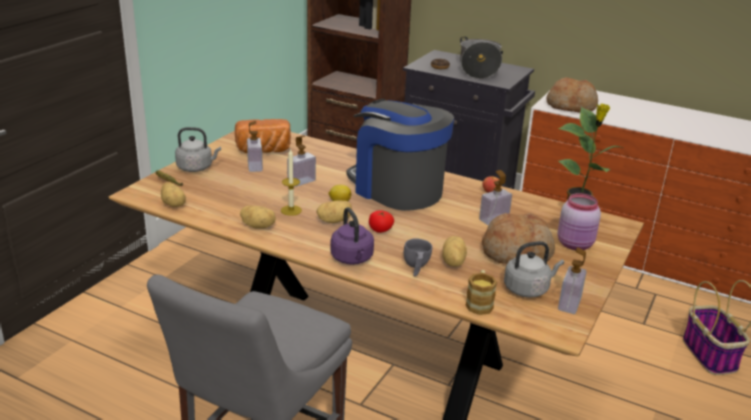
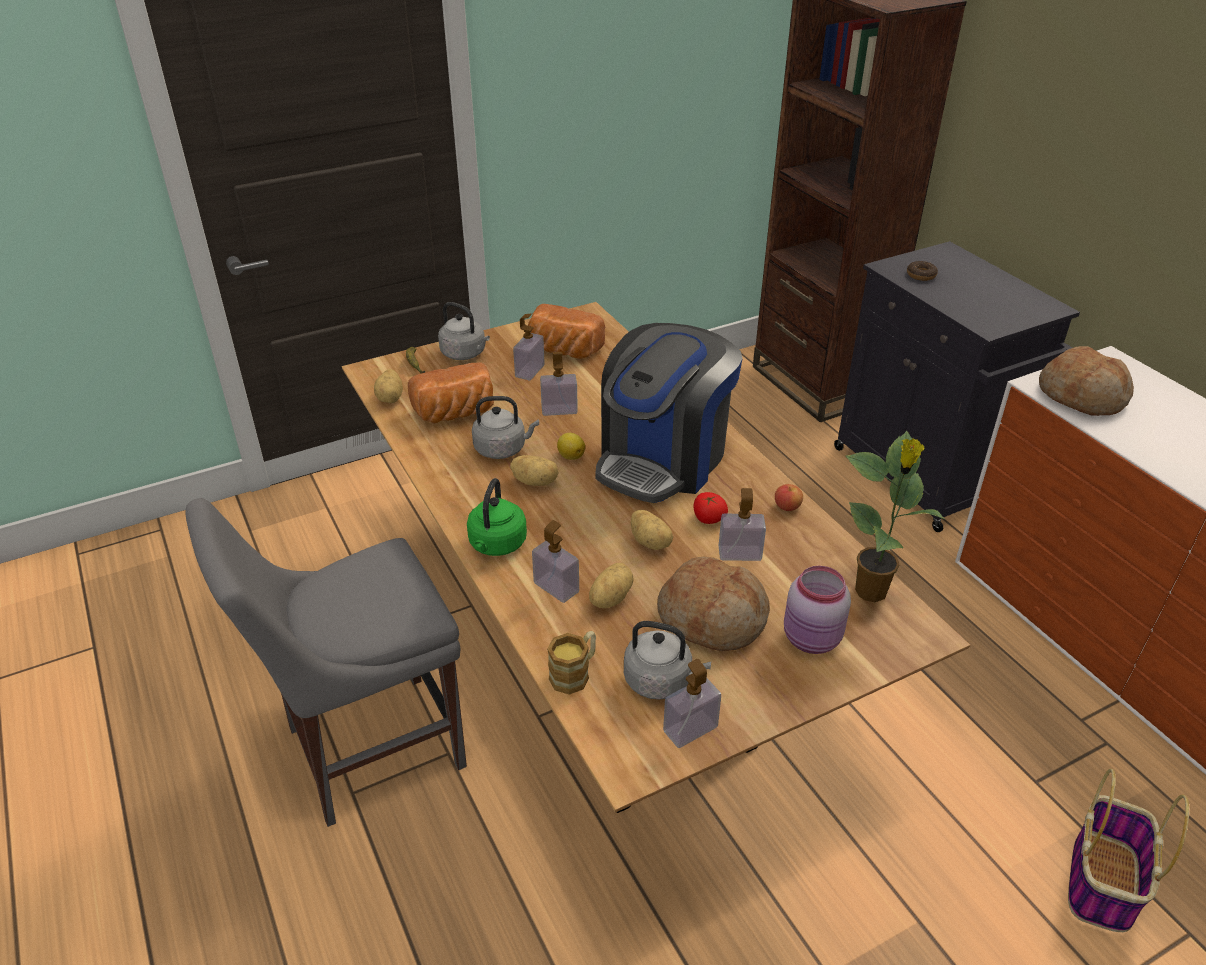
camera: 35 degrees right, 10 degrees up
(233, 201) = (456, 413): none -> bread
(258, 226) = (444, 459): potato -> potato (651, 542)
(291, 210) = (503, 449): candle -> grey kettle
(352, 259) = (496, 545): purple kettle -> green kettle
(380, 230) = (574, 515): tomato -> tomato (708, 519)
(396, 189) = (663, 459): coffee machine -> coffee machine turned 135 degrees counterclockwise
(416, 267) = (556, 587): grey cup -> soap dispenser
(479, 69) = (981, 292): cooking pot -> none

